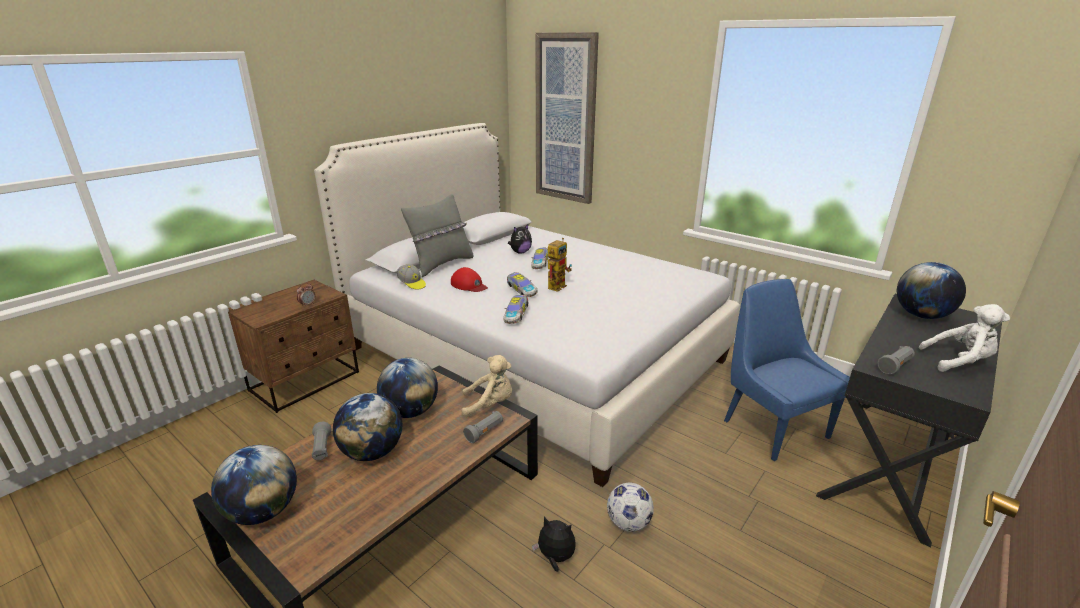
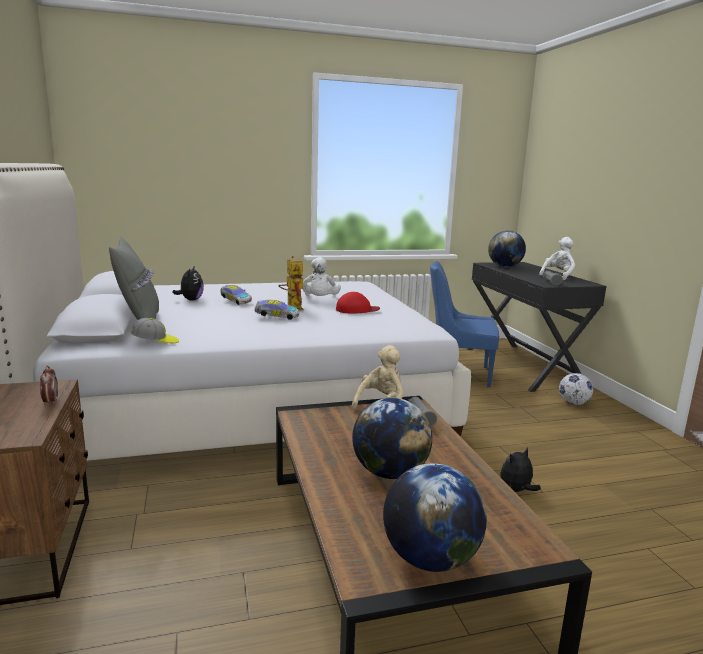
camera: 55 degrees left, 10 degrees down
(322, 448) = (347, 499): grey flashlight -> none
(410, 411) = (342, 439): globe -> none
(469, 285) = (219, 327): red cap -> red cap (357, 309)
(516, 315) = (319, 329): toy car -> none
(565, 120) = (151, 163): picture -> none
(604, 285) = (320, 300): none -> white plush toy
(628, 523) = (503, 451): football -> football (573, 403)

